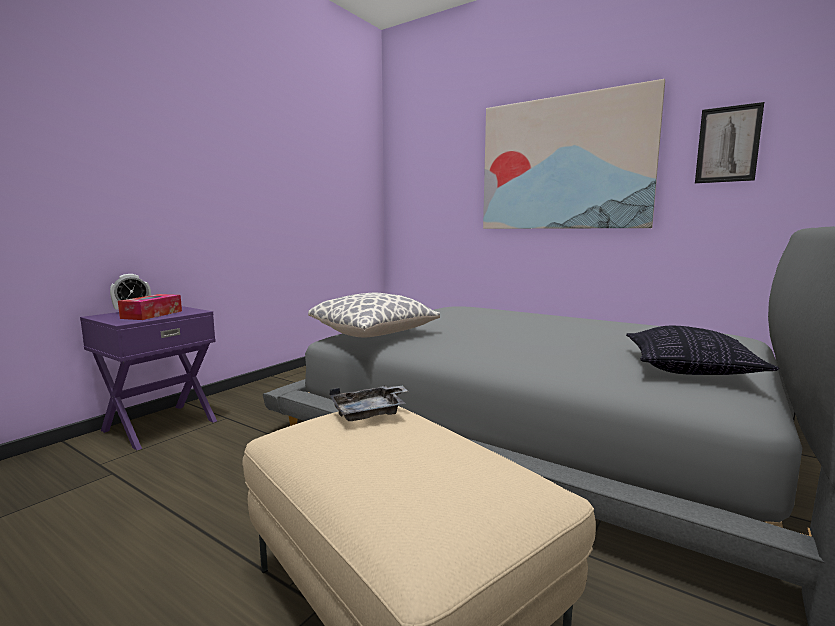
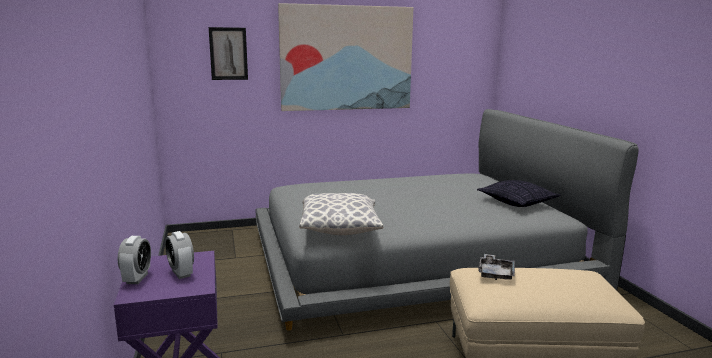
camera: 50 degrees left, 5 degrees up
(152, 314) = (181, 273): tissue box -> alarm clock
(728, 144) = (446, 55): picture -> picture (228, 53)

